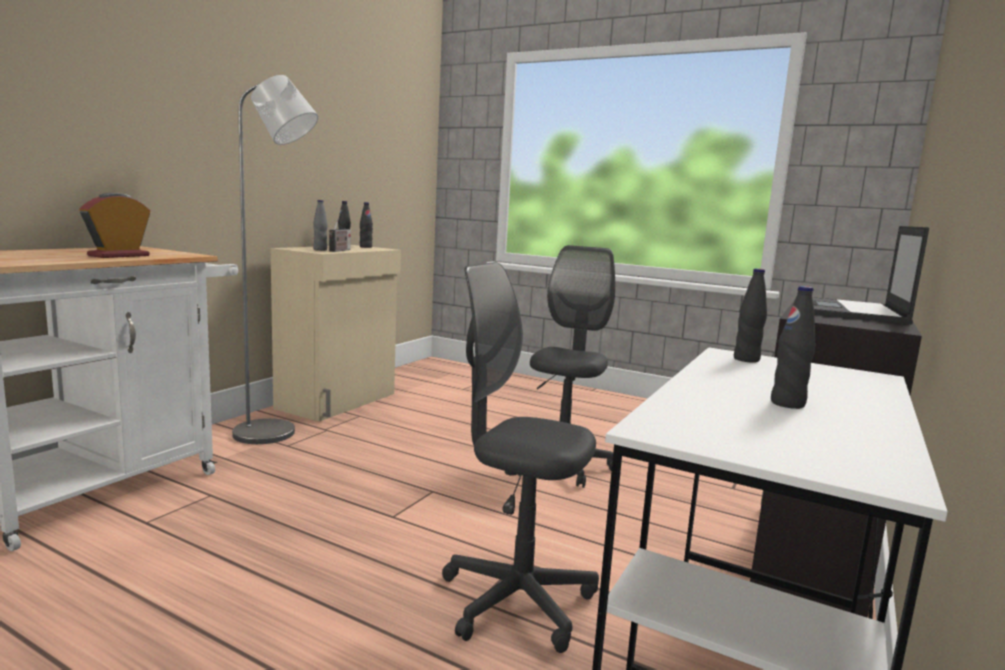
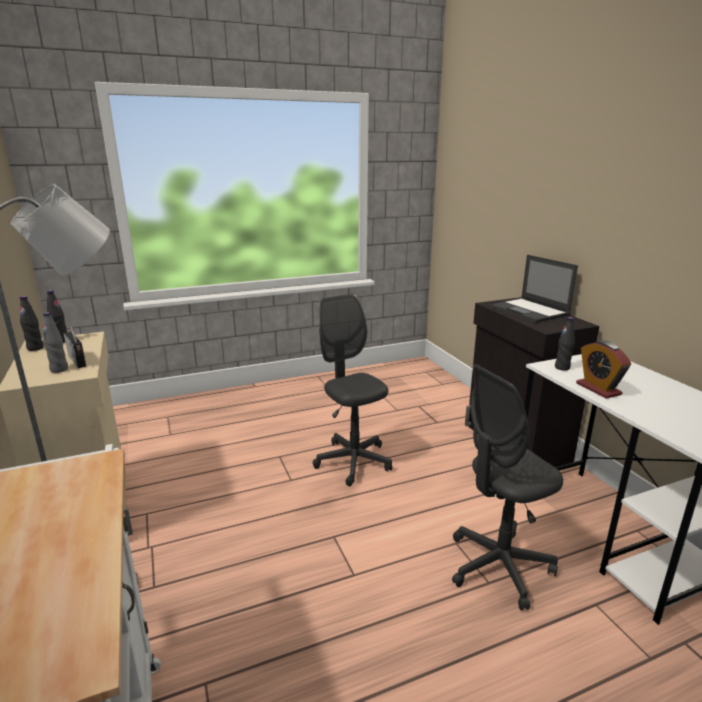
camera: 50 degrees left, 10 degrees up
(119, 256) = (64, 520): alarm clock -> alarm clock (598, 389)
(787, 404) = (655, 397): black bottle -> none

